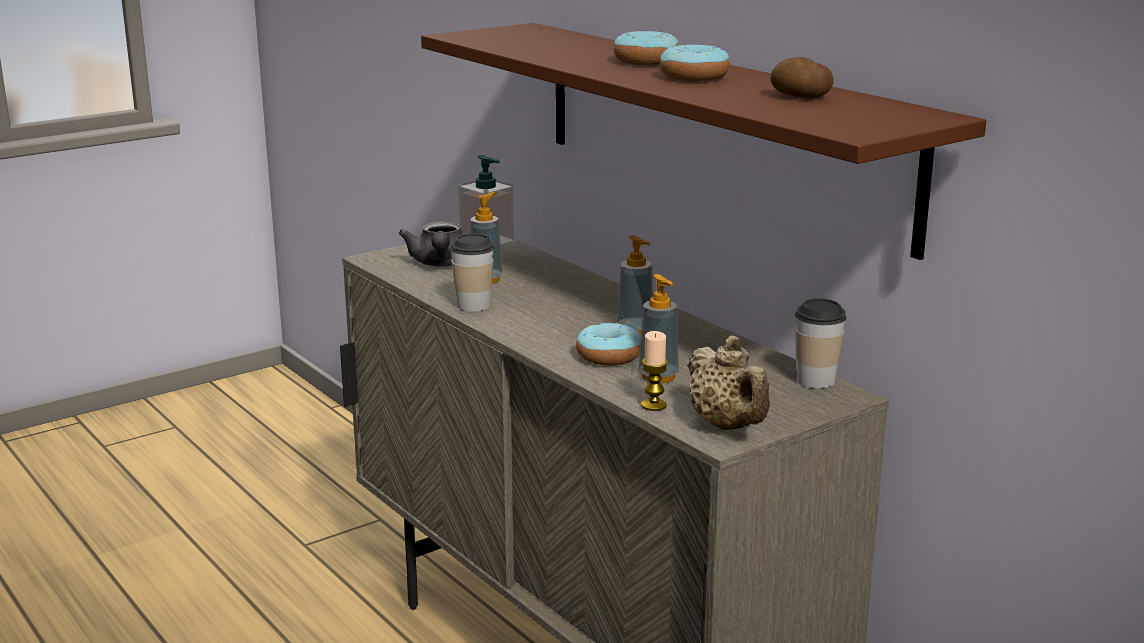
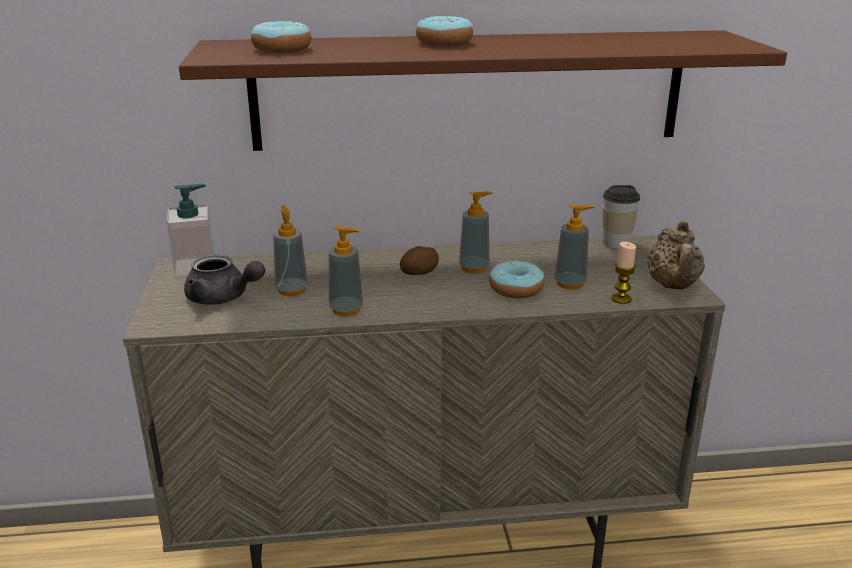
camera: 60 degrees left, 5 degrees up
(473, 305) = (346, 310): cup -> soap dispenser
(694, 77) = (524, 43): donut -> donut (282, 49)
(728, 426) = (673, 286): beige teapot -> beige teapot turned 90 degrees clockwise
(800, 97) = (627, 39): potato -> potato (420, 273)

